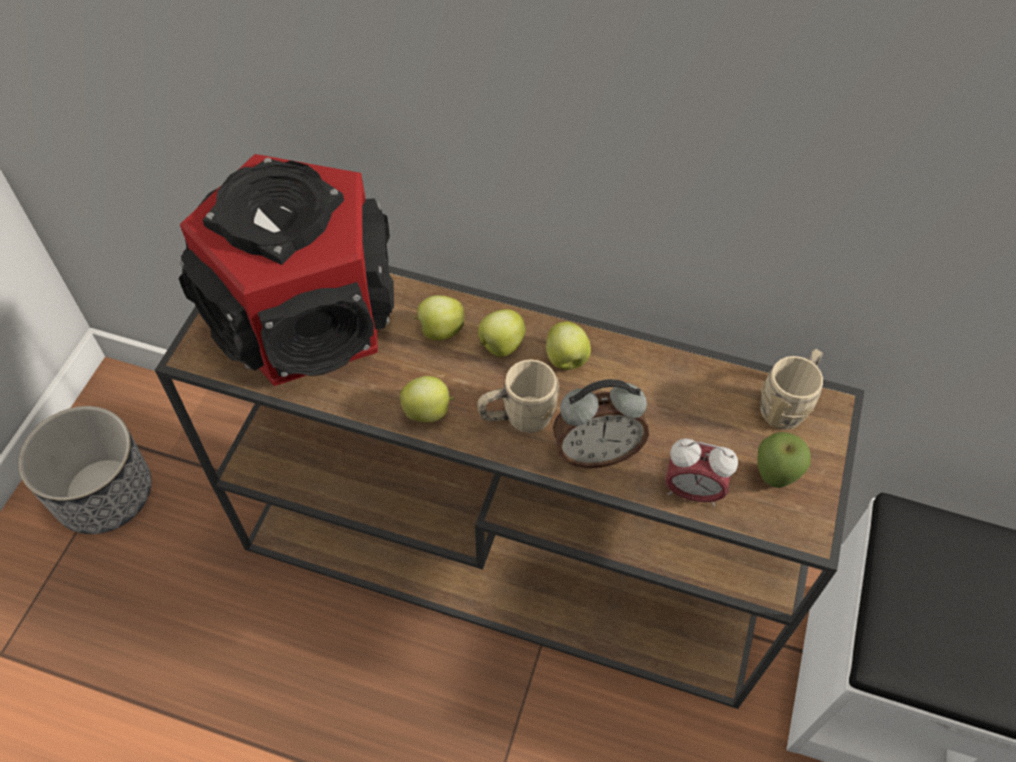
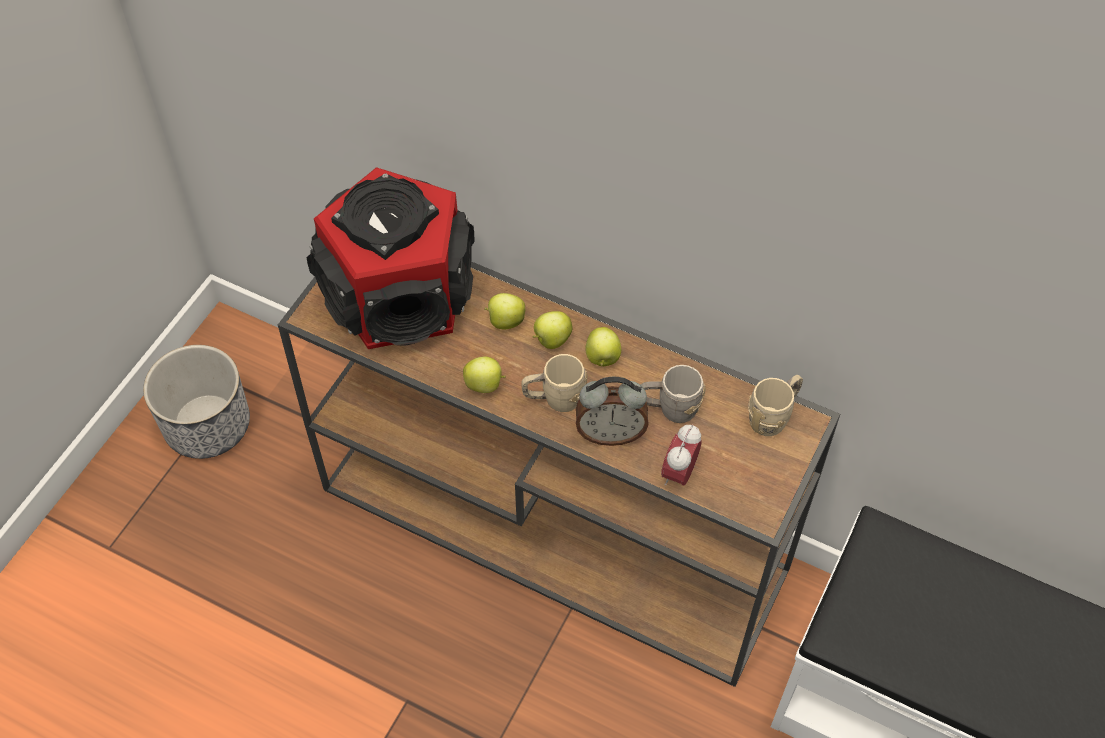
camera: 10 degrees right, 0 degrees up
(661, 411) = (669, 408): none -> grey mug
(692, 491) = (679, 473): alarm clock -> alarm clock turned 90 degrees clockwise
(773, 478) = (746, 472): apple -> none

